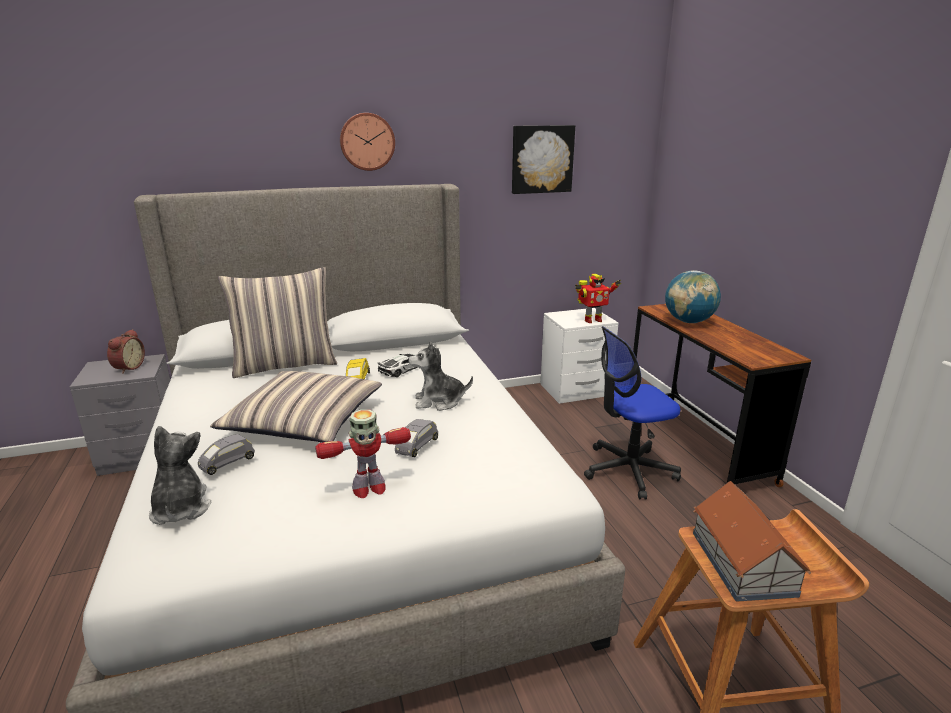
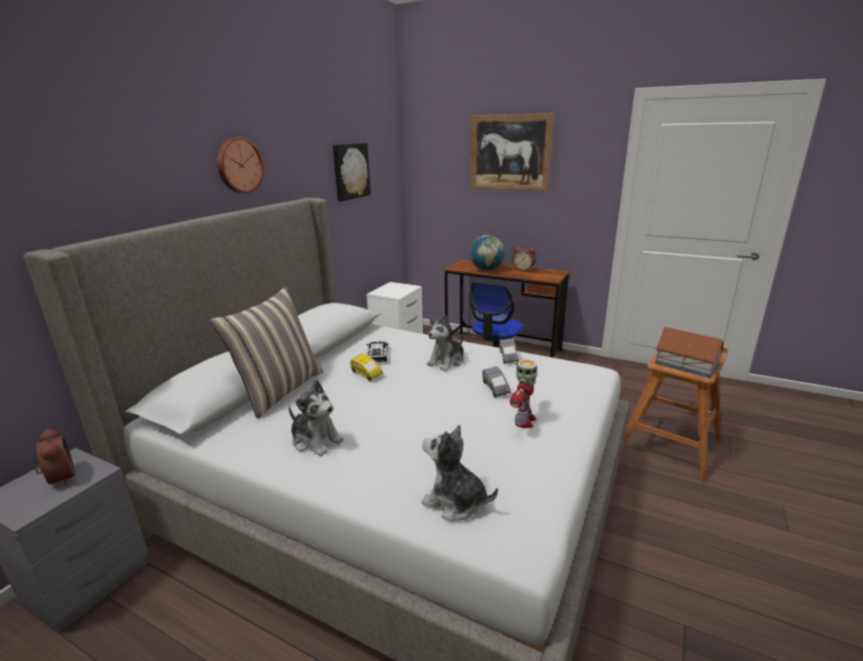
camera: 45 degrees left, 0 degrees up
(224, 411) = (316, 440): none -> plush toy
(227, 464) = (418, 461): grey toy car -> grey toy car (508, 358)
(304, 420) = (395, 412): pillow -> none
(592, 320) = (405, 289): toy robot -> none
(742, 336) = (523, 269): none -> alarm clock
(769, 151) = (509, 153): none -> picture

